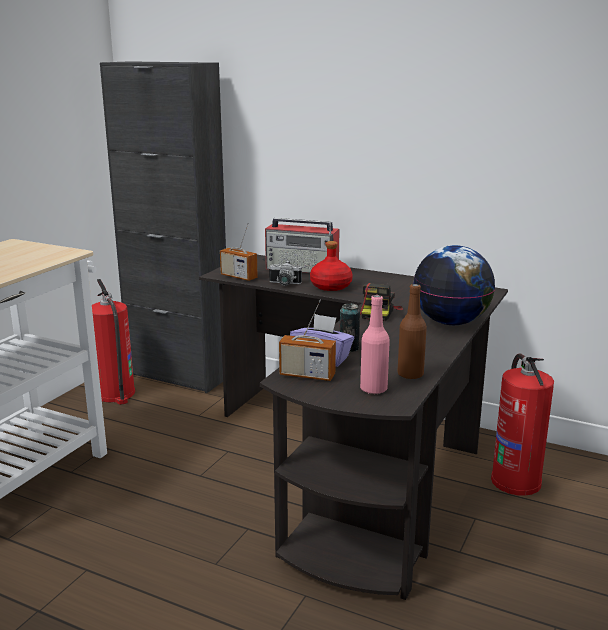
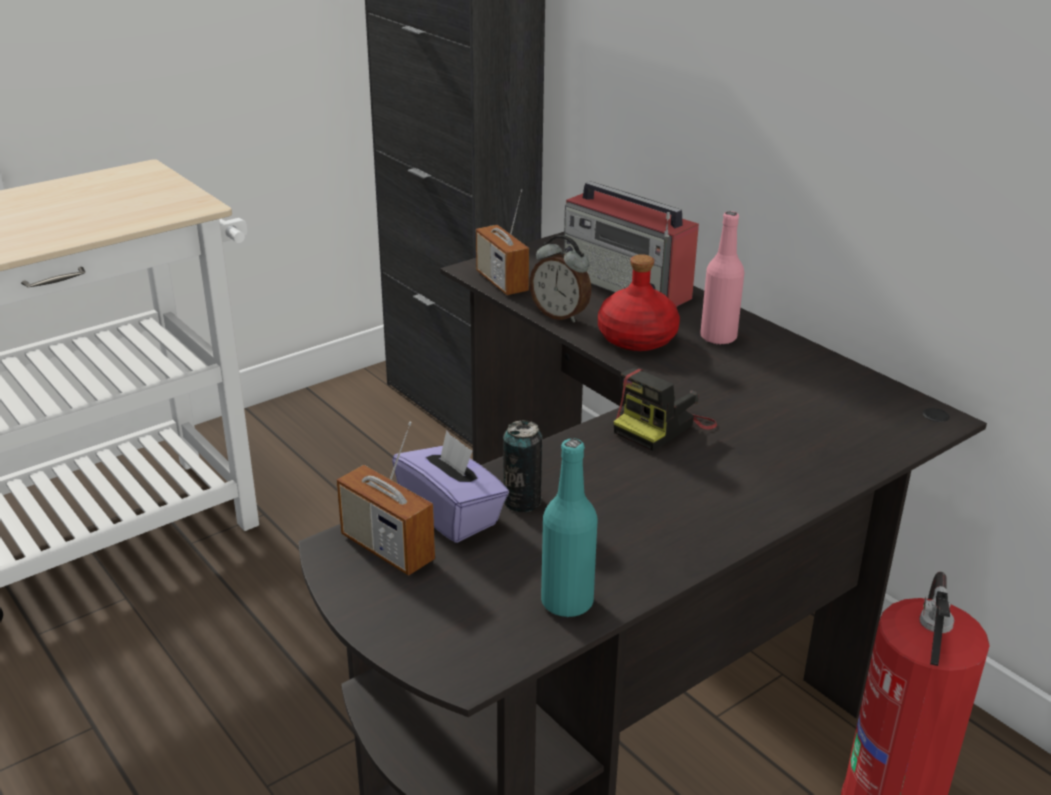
camera: 25 degrees right, 10 degrees up
(115, 394) = (344, 417): fire extinguisher -> none
(284, 284) = (560, 315): camera -> alarm clock
(373, 389) = (466, 619): pink bottle -> pink bottle (718, 337)
(410, 374) = (567, 602): brown bottle -> turquoise bottle
(451, 322) = (777, 486): globe -> none

